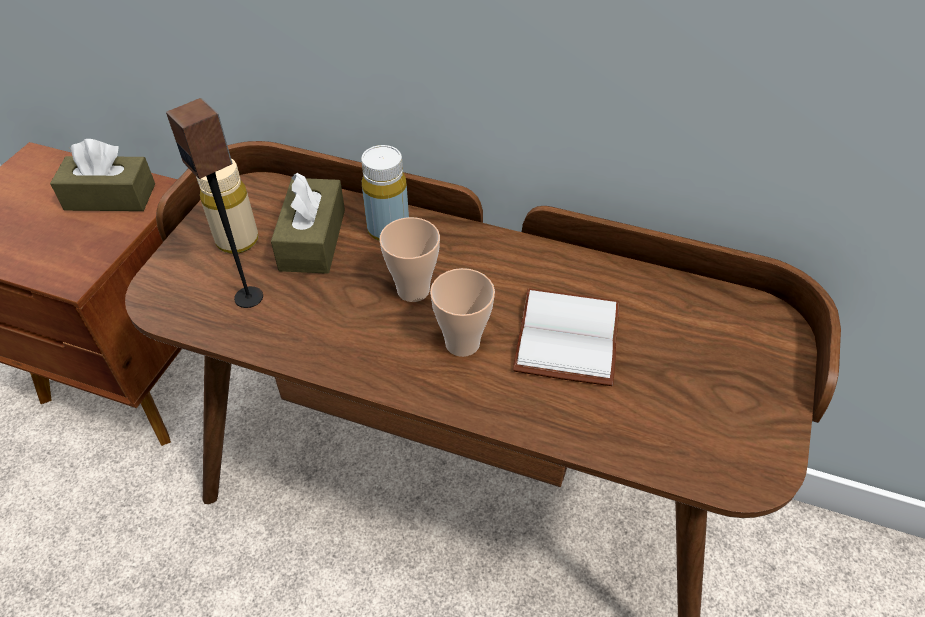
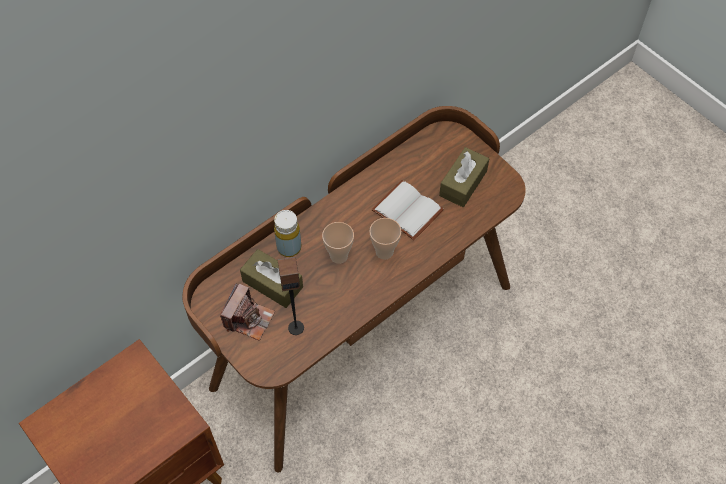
camera: 60 degrees left, 10 degrees up
(110, 197) = (123, 386): brown tissue box -> brown tissue box (463, 183)
(237, 240) = (249, 319): beige bottle -> camera

